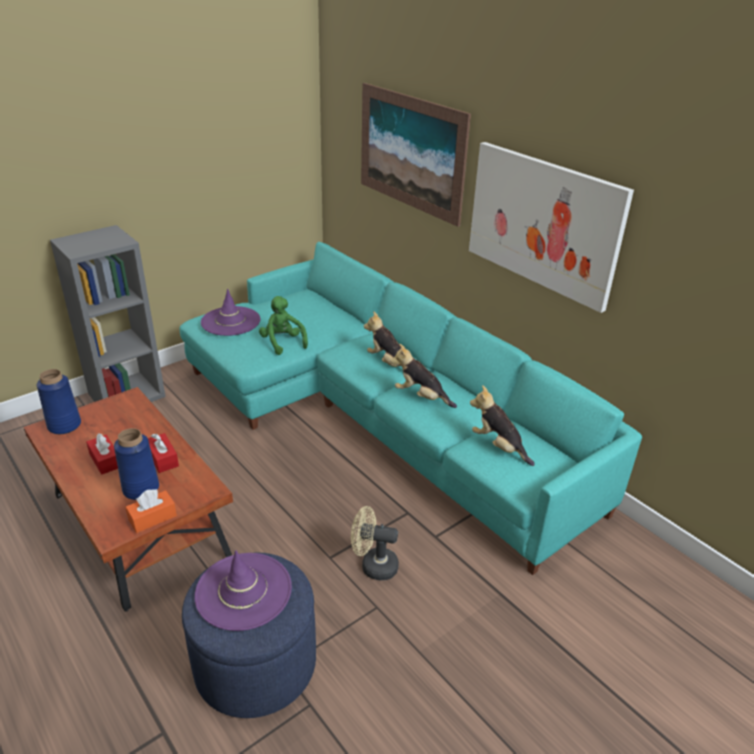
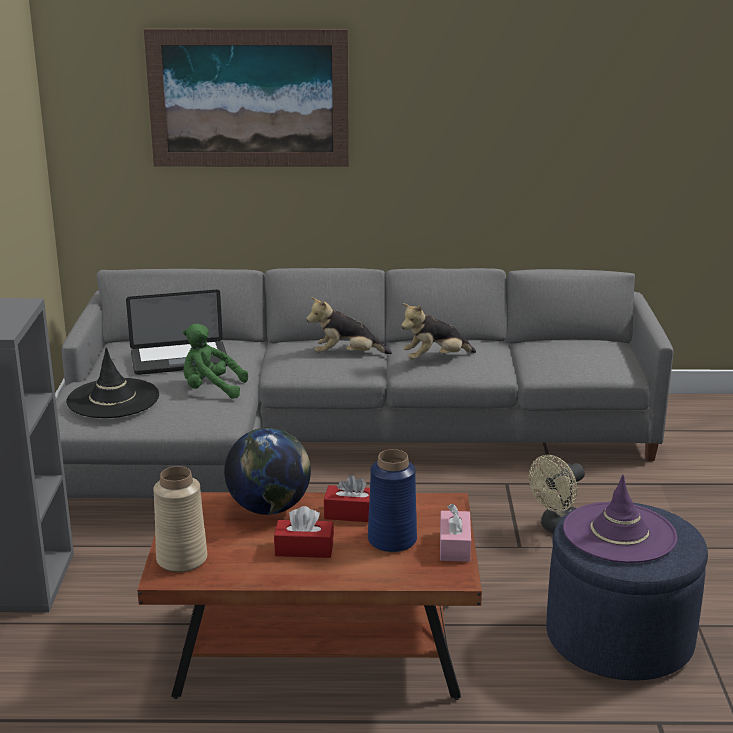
camera: 50 degrees left, 10 degrees down
(64, 425) = (182, 559): blue vase -> beige vase
(144, 427) = (269, 509): none -> globe
(152, 518) = (454, 546): orange tissue box -> pink tissue box
(230, 321) = (113, 399): purple hat -> black hat
(302, 316) = (179, 360): none -> laptop
(377, 415) = (332, 439): turquoise sofa -> grey sofa
(498, 446) = (558, 357): plush toy -> none
(543, 223) = (473, 123): picture -> none

